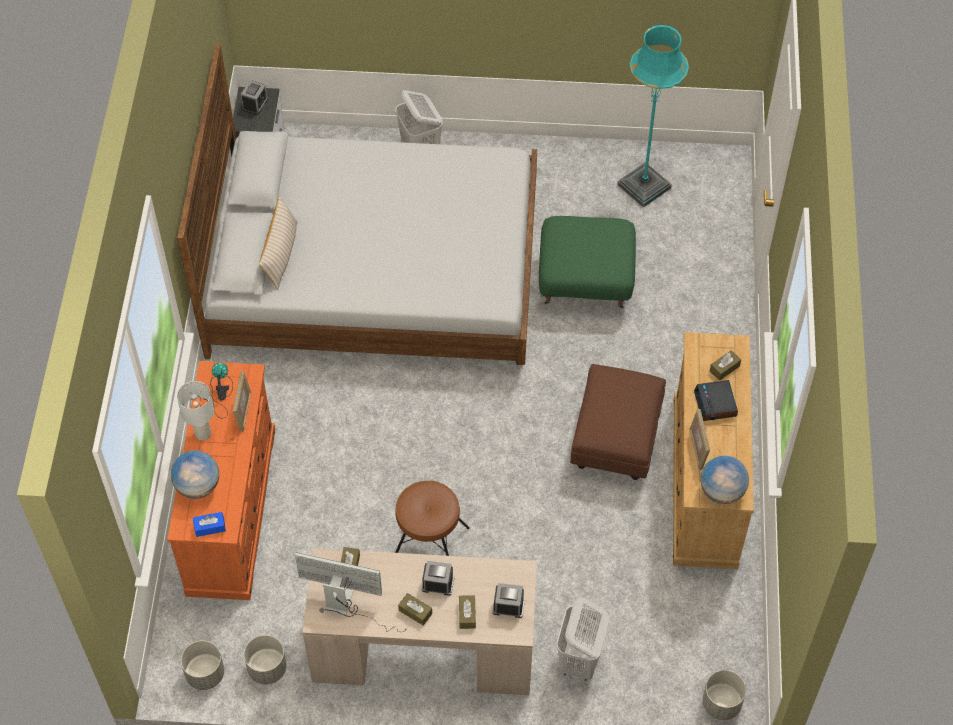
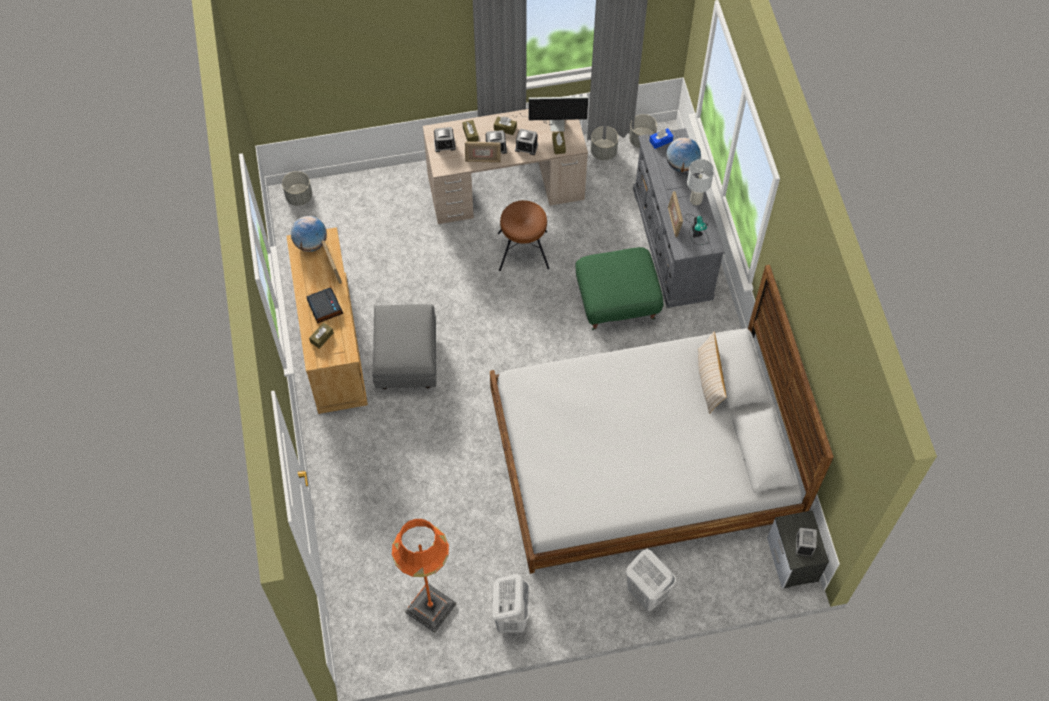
camera: 165 degrees right, 5 degrees up
(231, 509) = (672, 244): orange dresser -> grey dresser
(395, 575) = (526, 147): none -> alarm clock
(461, 569) = (483, 160): none -> picture frame
(579, 661) = (399, 201): white laundry basket -> white laundry basket (511, 617)
(584, 281) = (462, 494): green ottoman -> green ottoman (617, 303)
(615, 441) = (406, 359): brown ottoman -> grey ottoman
(644, 186) = (431, 608): turquoise floor lamp -> orange floor lamp

